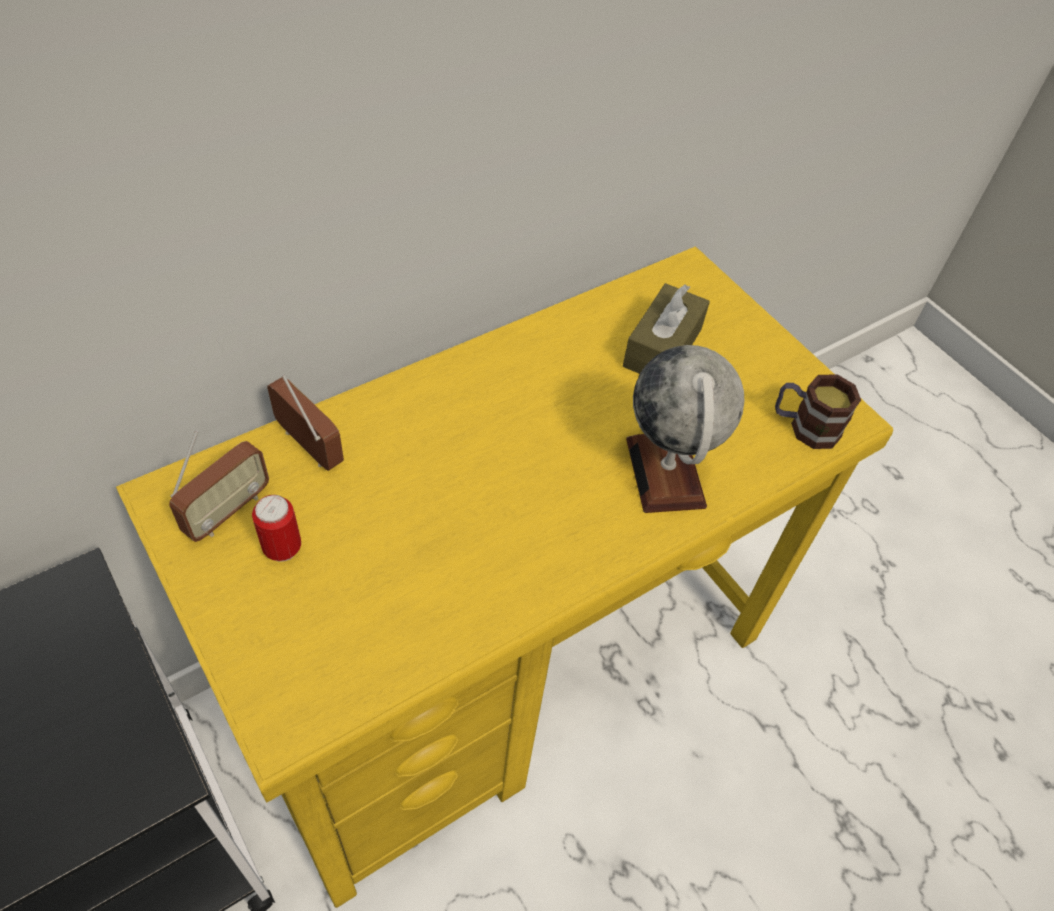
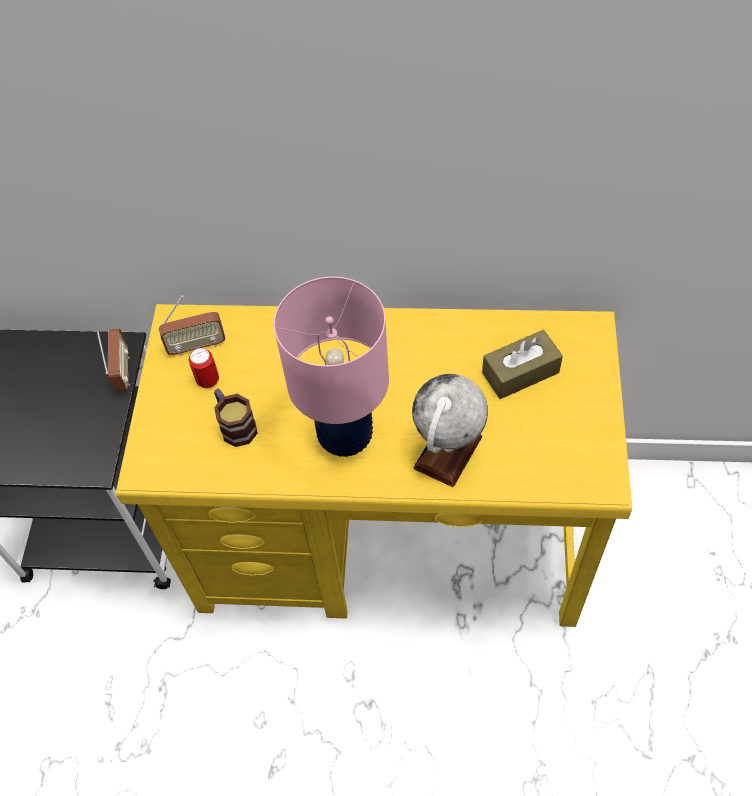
camera: 45 degrees right, 5 degrees up
(308, 446) = (262, 330): radio -> radio (123, 372)
(533, 519) = (346, 436): none -> pink table lamp
(804, 427) = (567, 473): mug -> mug (235, 425)

